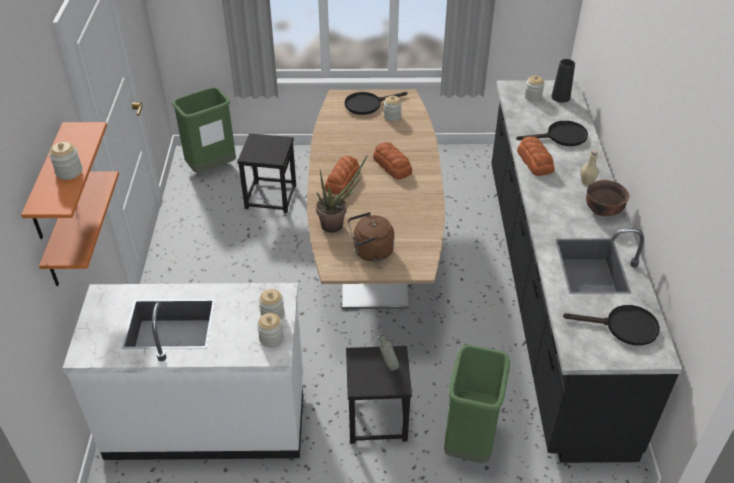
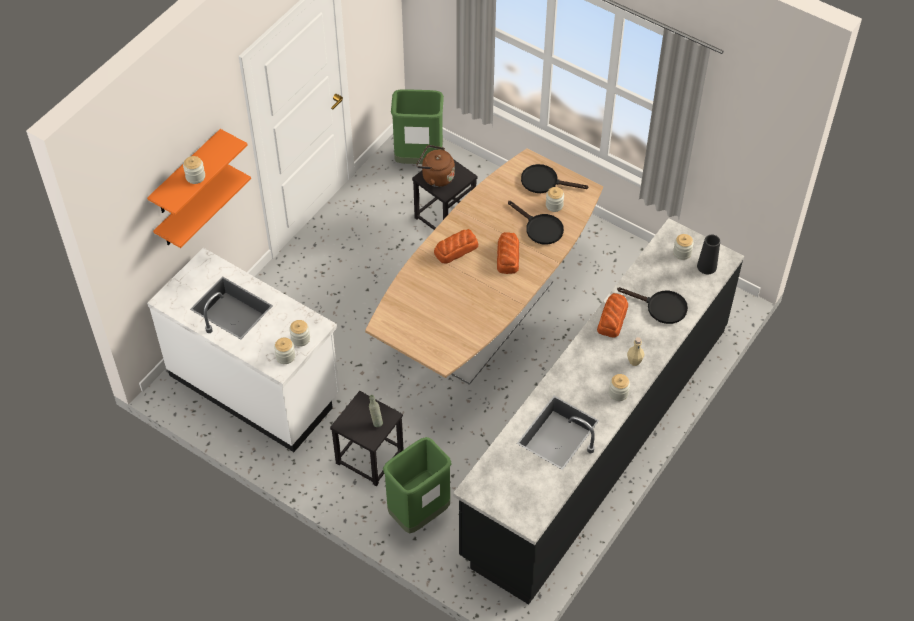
camera: 35 degrees right, 10 degrees up
(337, 224) = (416, 288): potted plant -> none
(370, 252) = (420, 326): brown kettle -> brown kettle (436, 177)
(603, 210) = (618, 393): brown bowl -> jar
(623, 327) = (527, 490): black frying pan -> black frying pan (540, 228)

